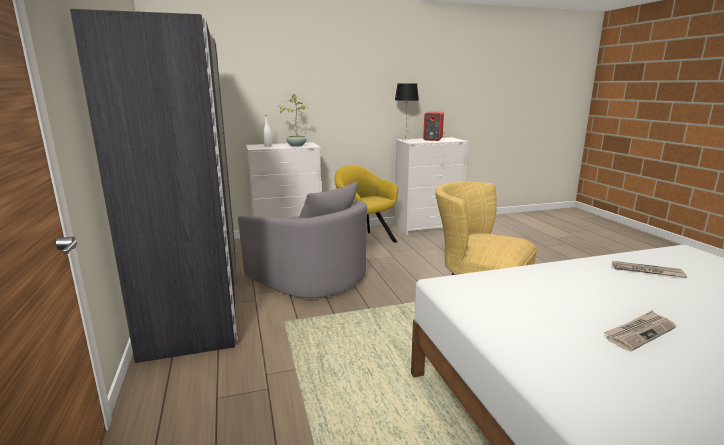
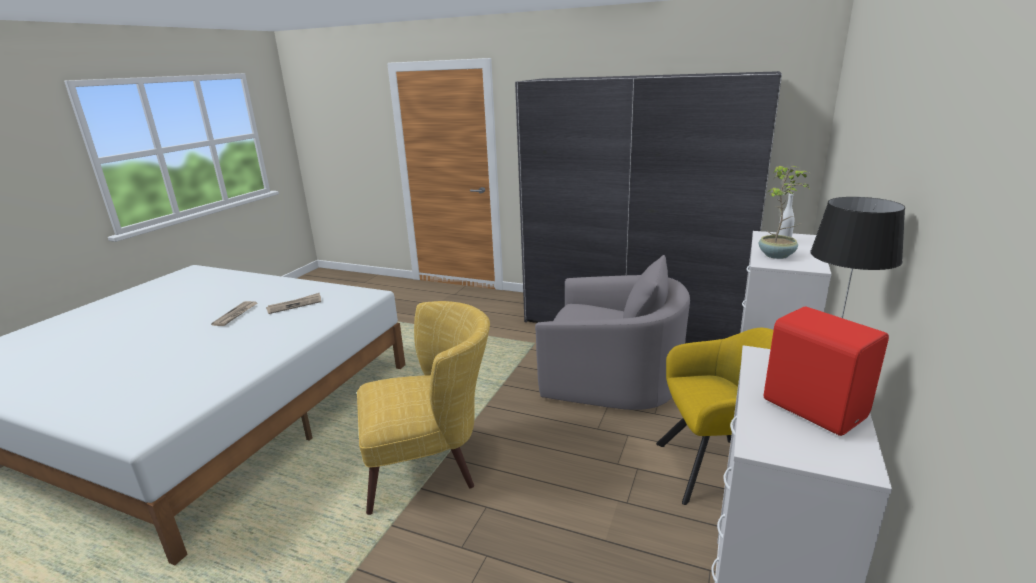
camera: 130 degrees right, 5 degrees up
(311, 277) = (611, 378): grey armchair -> grey armchair turned 150 degrees counterclockwise
(646, 271) = (214, 370): newspaper -> newspaper (295, 305)

